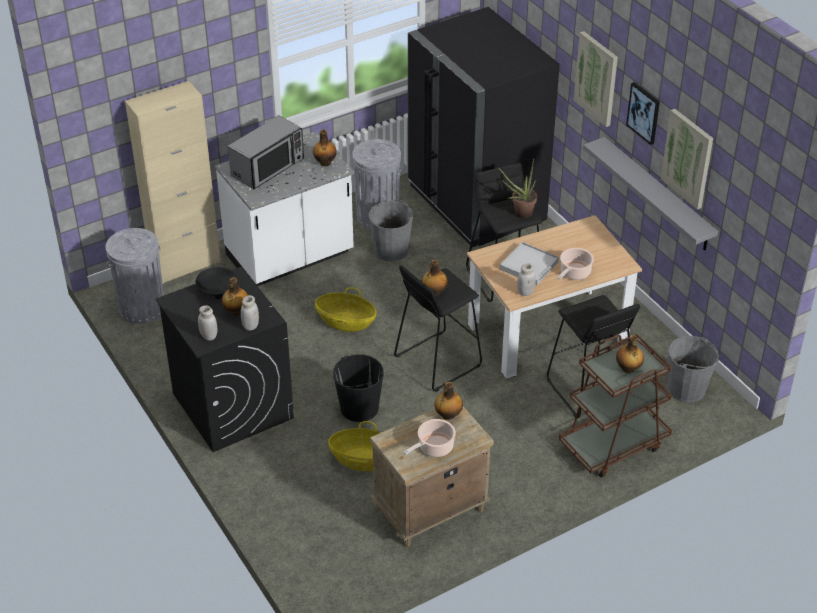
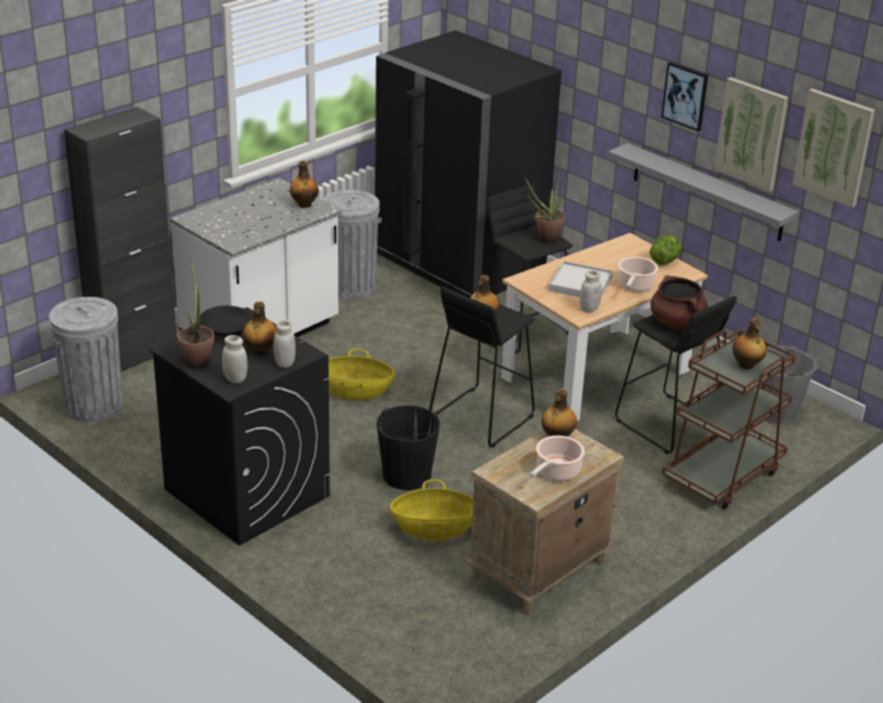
camera: 15 degrees left, 10 degrees down
(185, 265) = (134, 355): beige cabinet -> black cabinet
(187, 313) = (197, 358): none -> potted plant
(268, 167) = (237, 214): microwave -> none
(391, 250) = (380, 316): grey bucket -> none
(594, 315) = (677, 323): none -> brown cooking pot
(597, 78) = (615, 73): picture -> picture (834, 147)
(611, 250) = (664, 261): none -> lettuce

